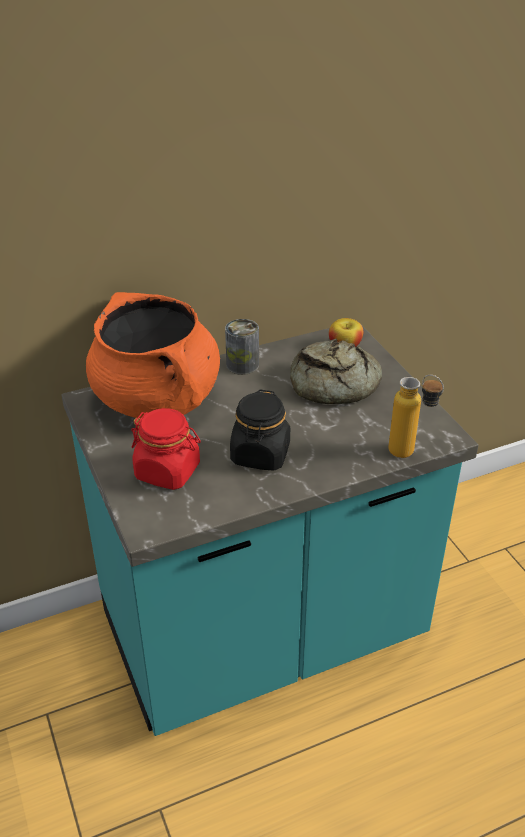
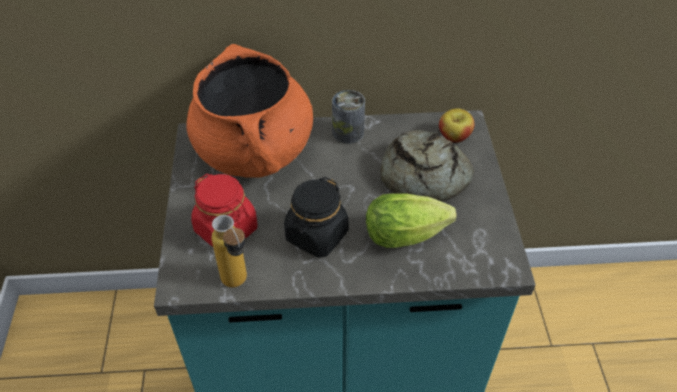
camera: 20 degrees right, 10 degrees up
(347, 433) = (409, 234): none -> lettuce
(410, 455) = (458, 277): bottle -> bottle (239, 285)

